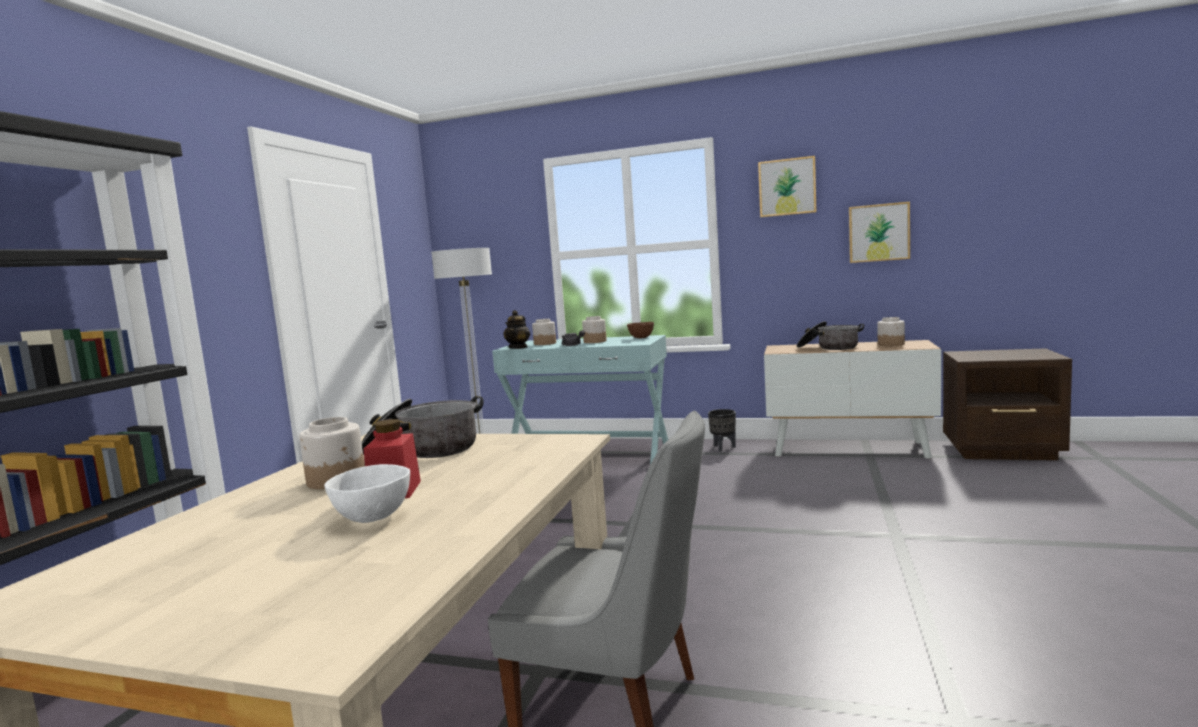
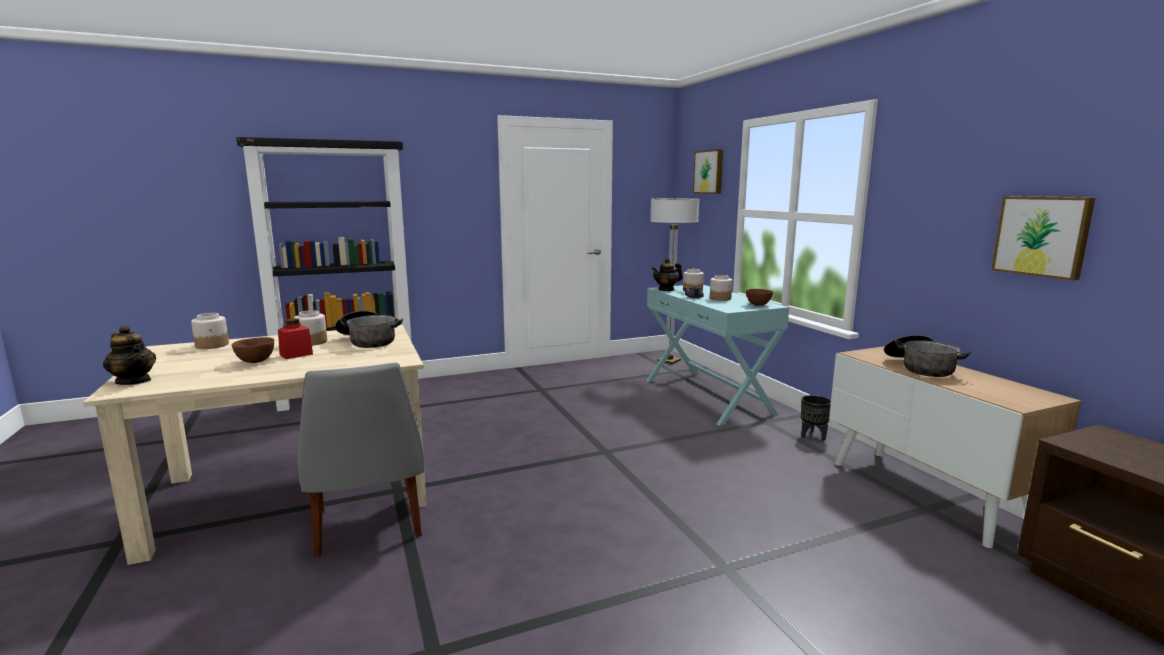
camera: 50 degrees right, 5 degrees up
(270, 632) = (134, 381): none -> teapot
(374, 518) = (255, 361): white bowl -> brown bowl
(787, 187) = (941, 163): picture -> picture (709, 172)
(891, 344) = (999, 388): jar -> jar (212, 345)

